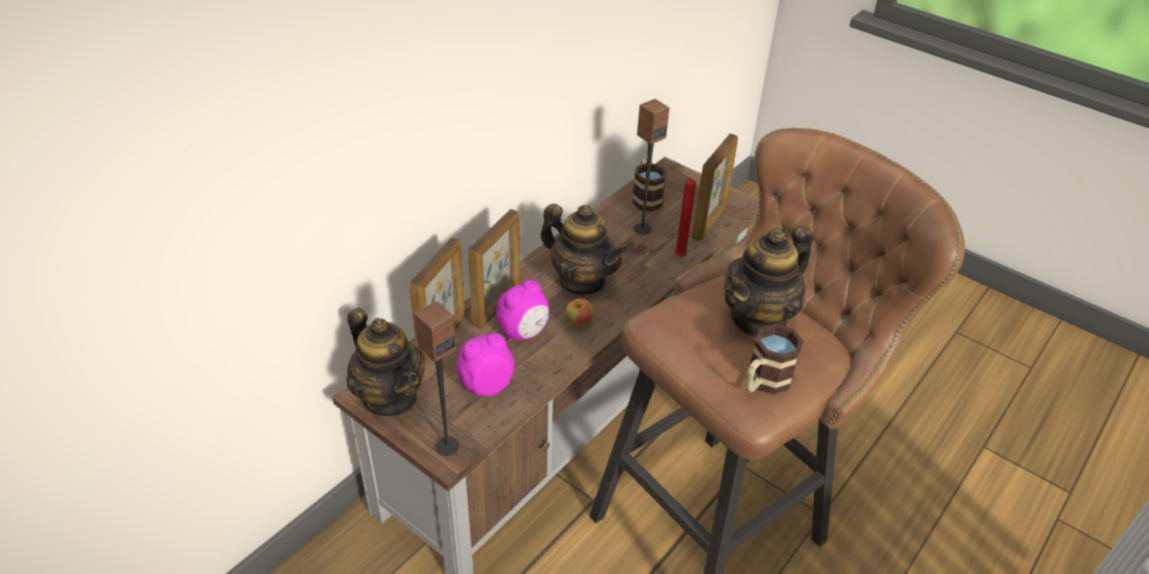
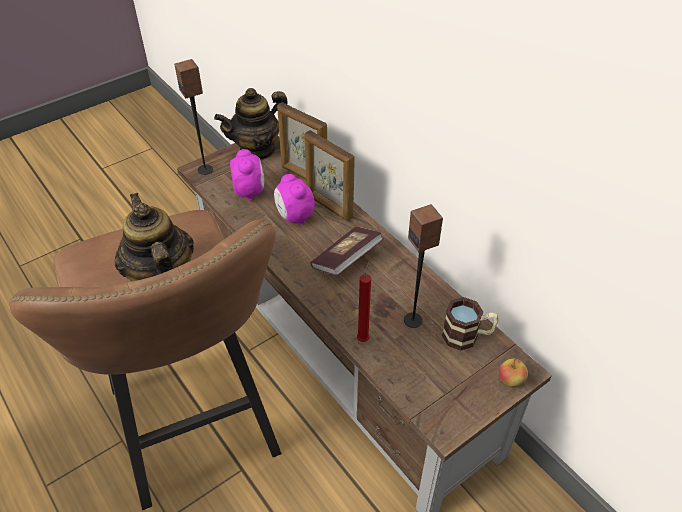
camera: 105 degrees right, 5 degrees up
(579, 322) = (295, 250): apple -> apple (510, 380)
(581, 280) = (346, 260): teapot -> book
(709, 223) = (414, 382): picture frame -> none
(763, 382) = (94, 262): mug -> none

